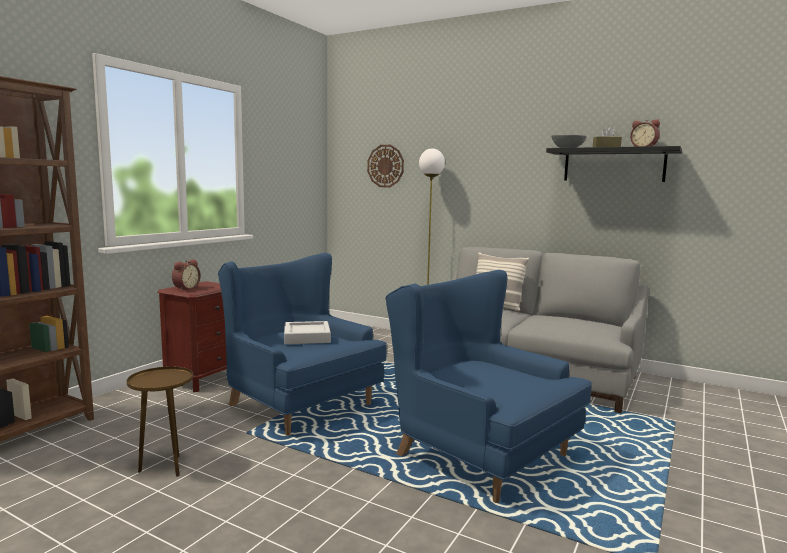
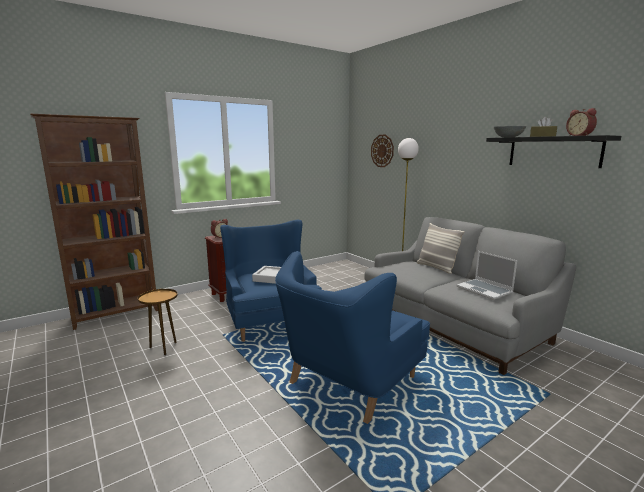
camera: 25 degrees right, 5 degrees up
(477, 453) = (350, 382): blue armchair -> blue armchair turned 120 degrees counterclockwise
(575, 322) = (485, 290): none -> laptop

